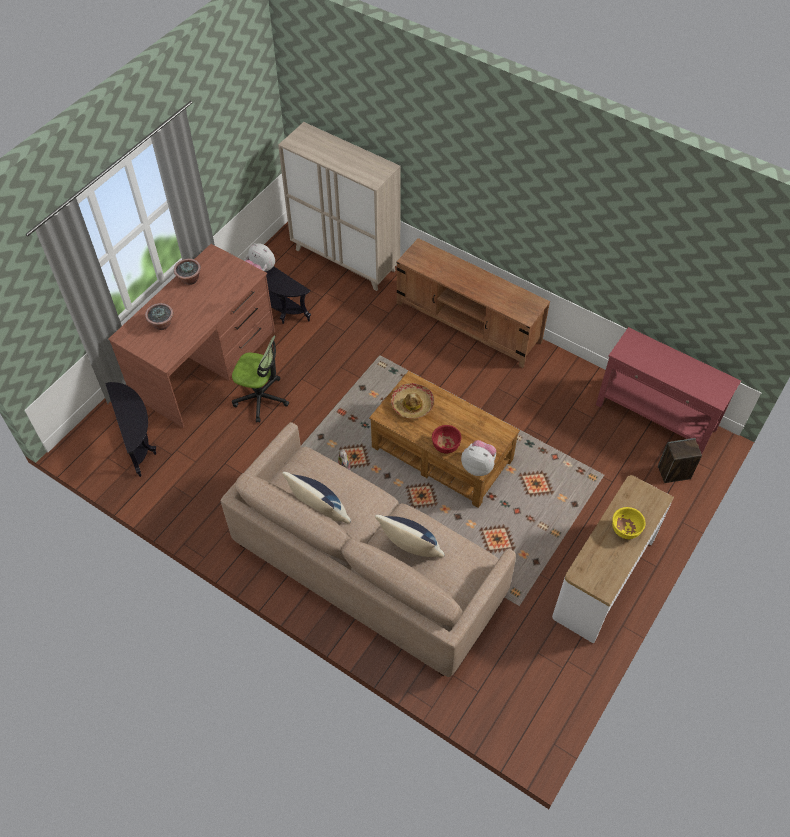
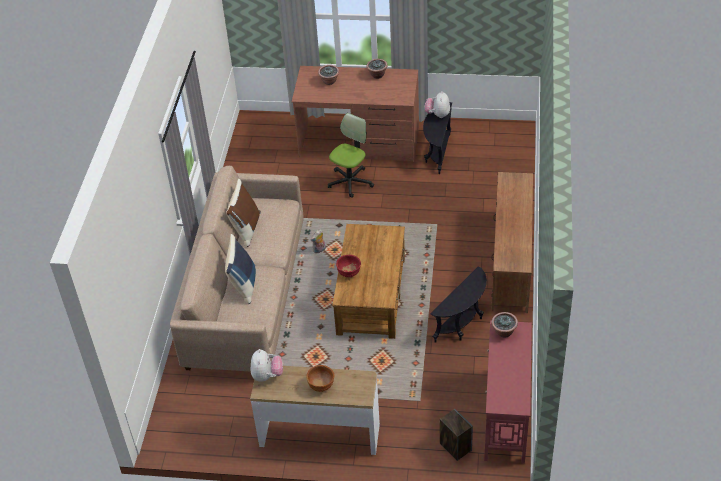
camera: 65 degrees right, 10 degrees down
(139, 442) = (273, 143): black side table -> black side table (462, 324)
(261, 398) = (350, 182): office chair -> office chair turned 135 degrees counterclockwise
(318, 511) = (246, 228): blue pillow -> brown pillow
(345, 260) = (515, 166): beige cabinet -> none
(412, 404) = (374, 240): hat -> none
(478, 466) = (343, 297): plush toy -> plush toy (267, 375)
(625, 530) = (321, 386): yellow bowl -> brown bowl
(630, 352) = (504, 332): none -> potted plant

